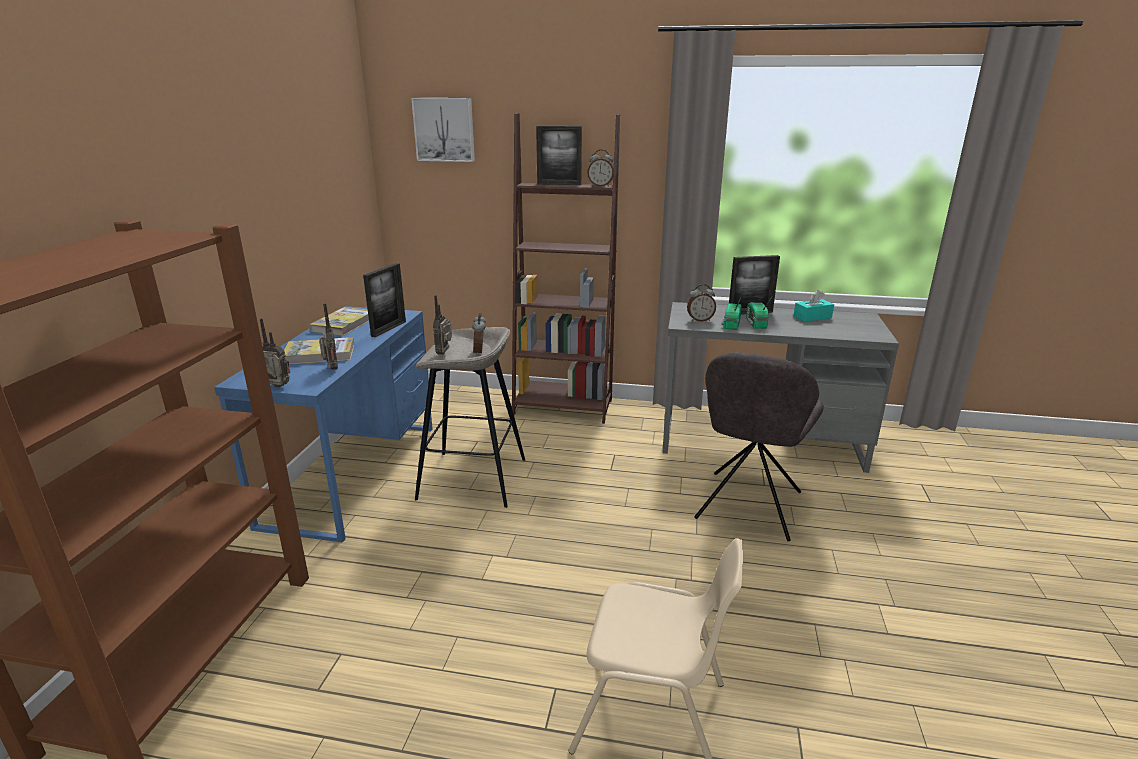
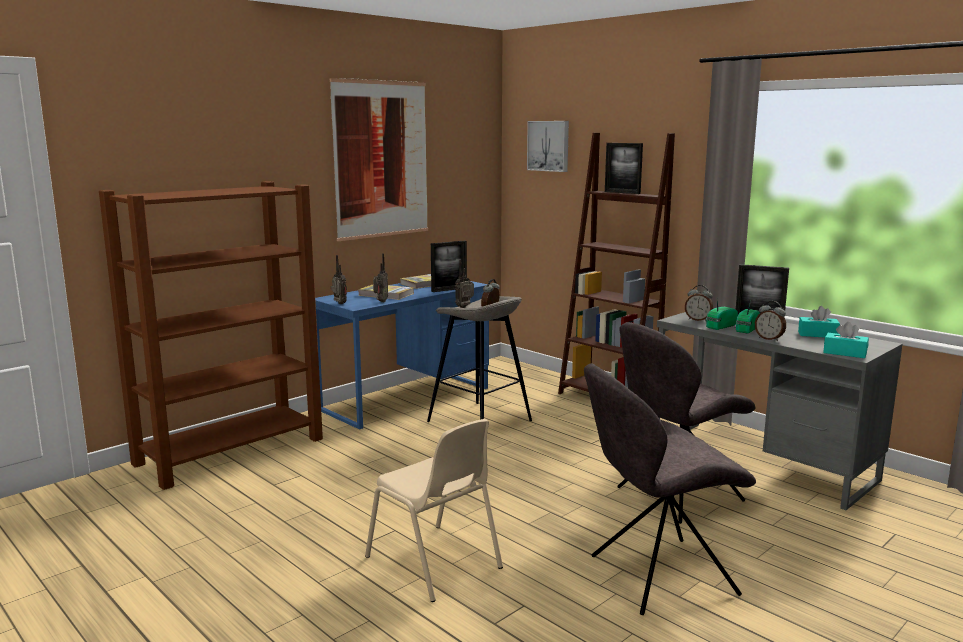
camera: 35 degrees right, 10 degrees down
(258, 162) = (381, 159): none -> picture
(600, 186) = (652, 195): alarm clock -> alarm clock (769, 339)
(846, 617) = (657, 576): none -> grey chair
(867, 335) = (845, 353): none -> turquoise tissue box

